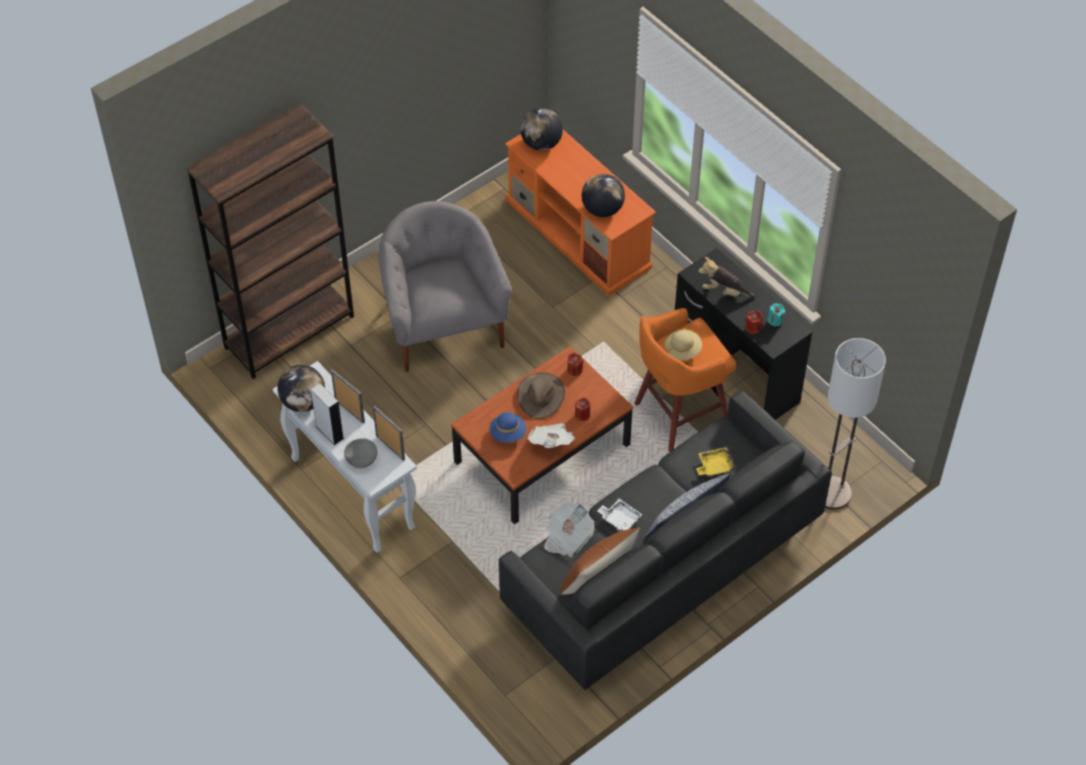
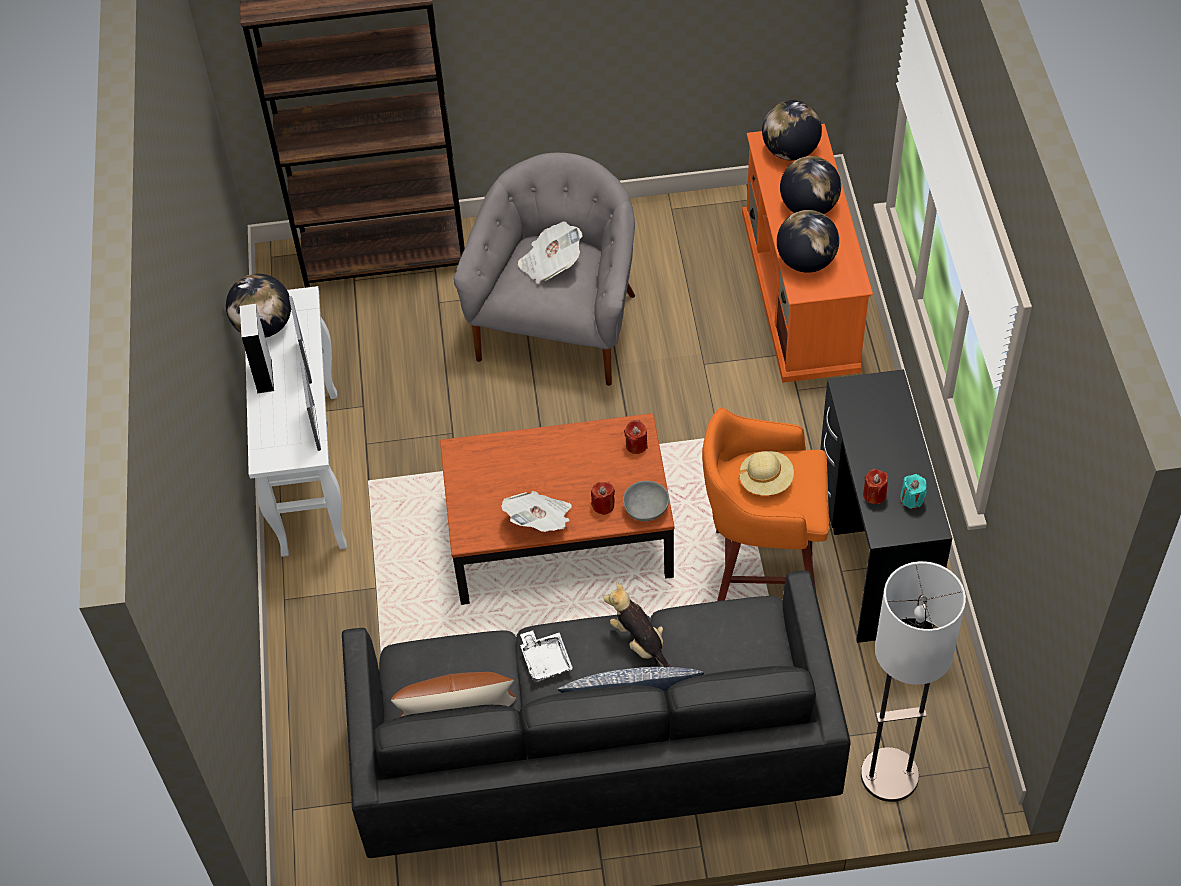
camera: 35 degrees right, 0 degrees up
(361, 459) = (273, 424): grey bowl -> grey bowl (645, 508)
(508, 433) = (496, 484): blue hat -> none
(541, 396) = (571, 457): brown hat -> none
(567, 537) = (463, 649): newspaper -> newspaper (550, 264)
(579, 174) = (808, 207): none -> globe
(714, 466) = (716, 654): yellow tray -> none
(724, 291) = (871, 430): plush toy -> plush toy (640, 643)

